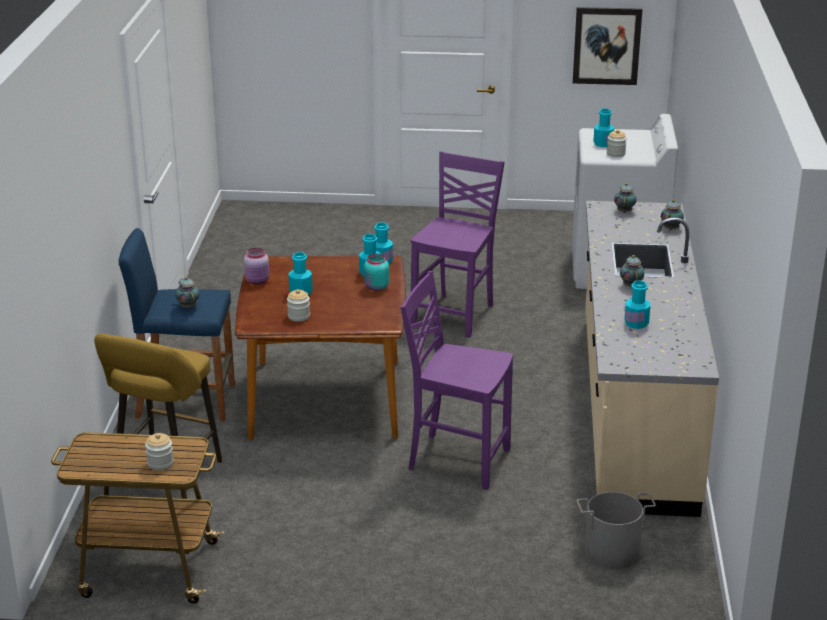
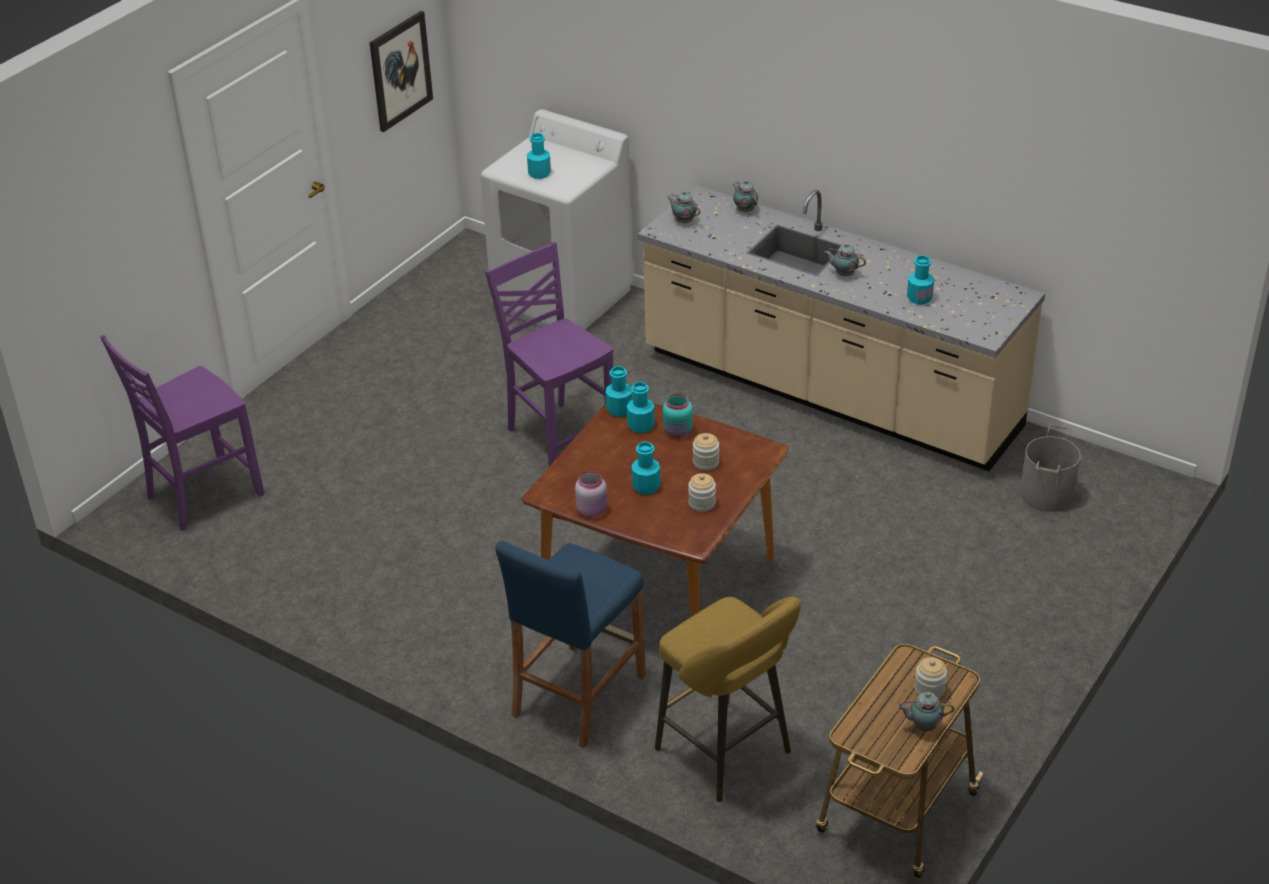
camera: 60 degrees left, 10 degrees up
(188, 306) = (596, 582): teapot -> teapot (923, 726)
(456, 459) = (840, 533): purple chair -> purple chair (201, 496)
(615, 153) = (571, 175): jar -> jar (706, 463)

